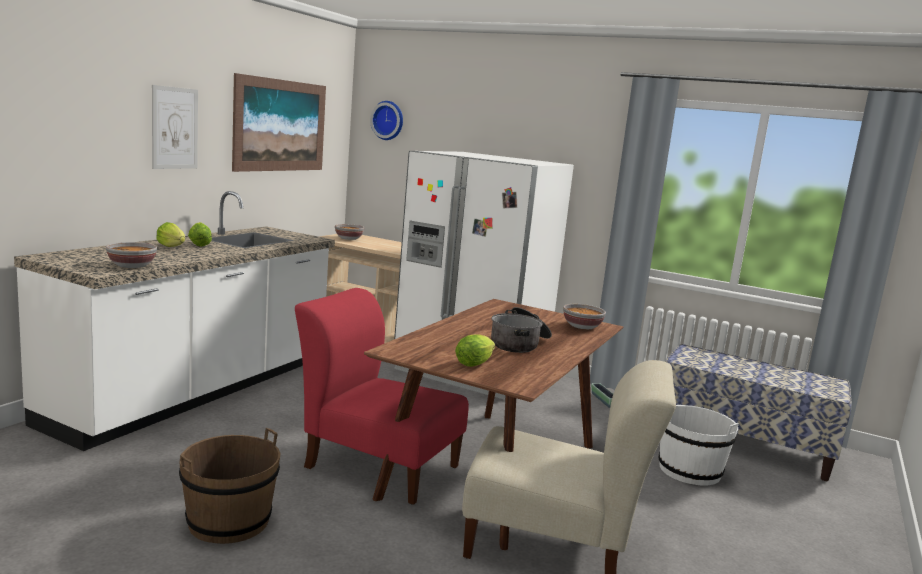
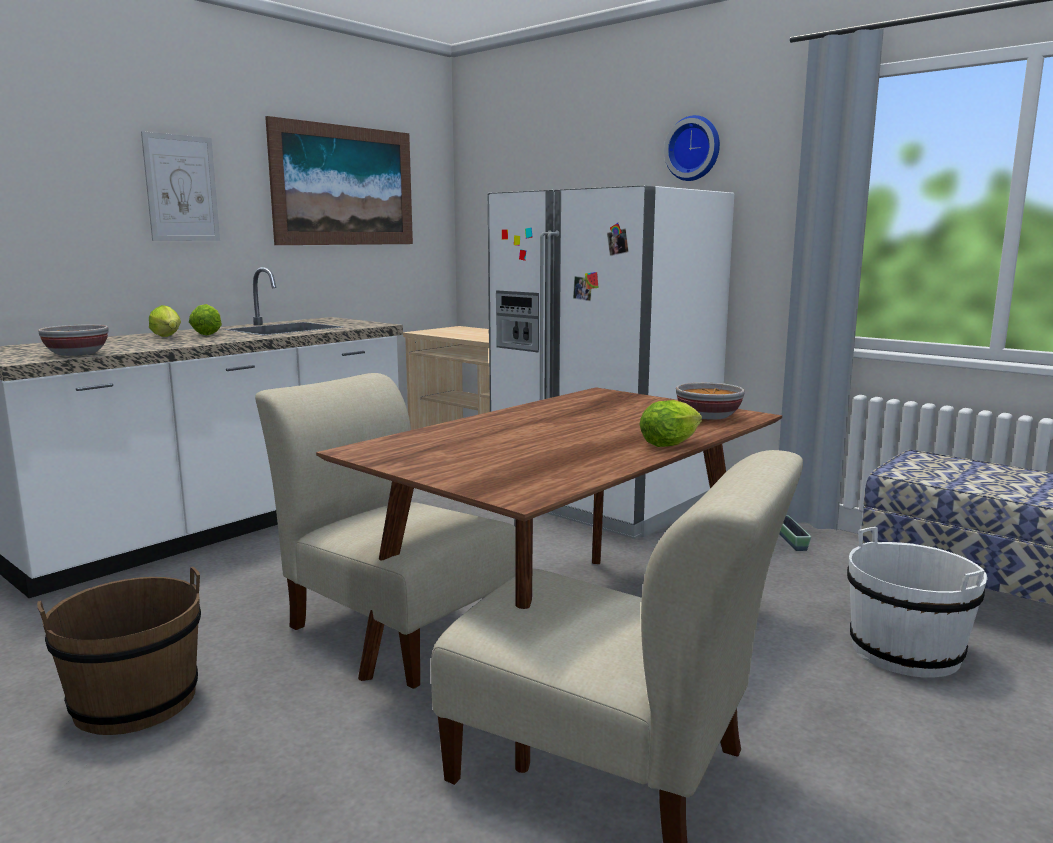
camera: 15 degrees right, 0 degrees up
(348, 238) = (450, 331): bowl -> none
(377, 464) = (396, 626): red chair -> beige chair
(388, 120) = (495, 172): wall clock -> wall clock (694, 149)
(475, 363) = (476, 465): lettuce -> lettuce (672, 444)
(519, 343) = (579, 439): cooking pot -> none

